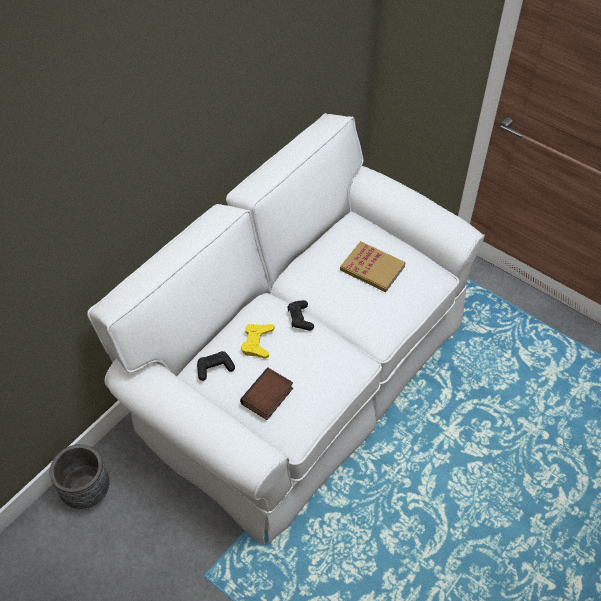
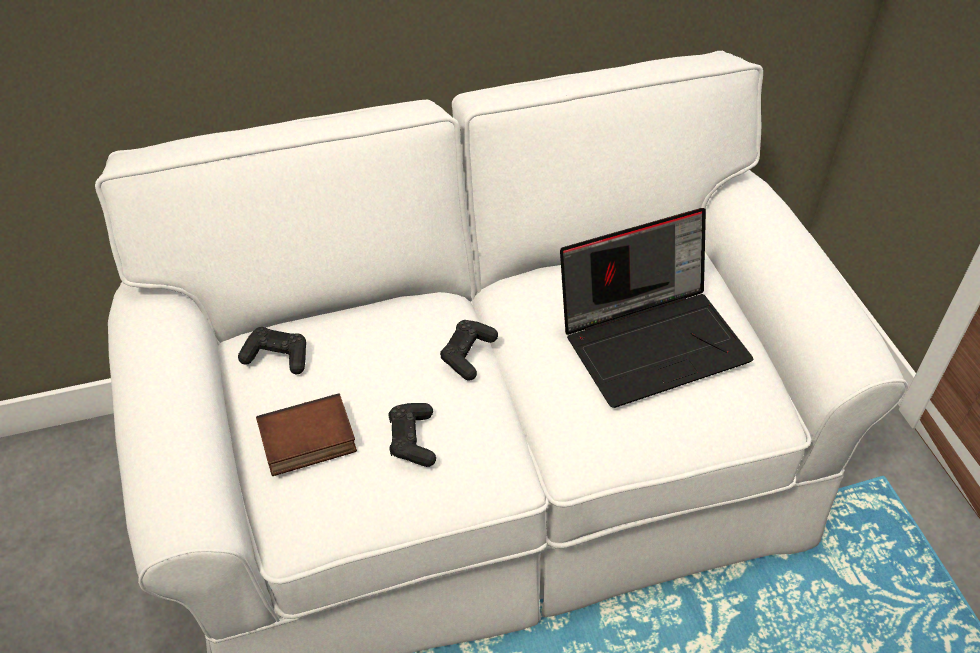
camera: 35 degrees right, 5 degrees down
(87, 490) = (81, 460): grey planter -> none
(257, 342) = (370, 354): yellow game controller -> none
(311, 369) = (412, 440): none -> black game controller
(372, 268) = (653, 339): book -> laptop

